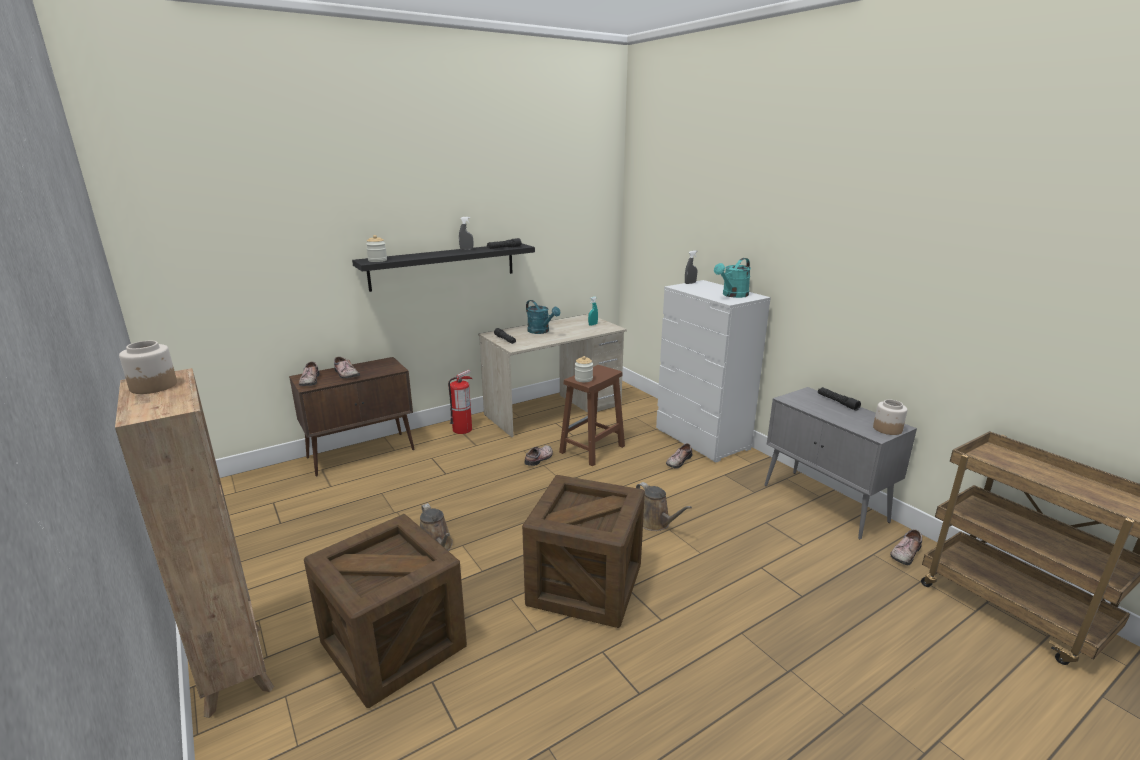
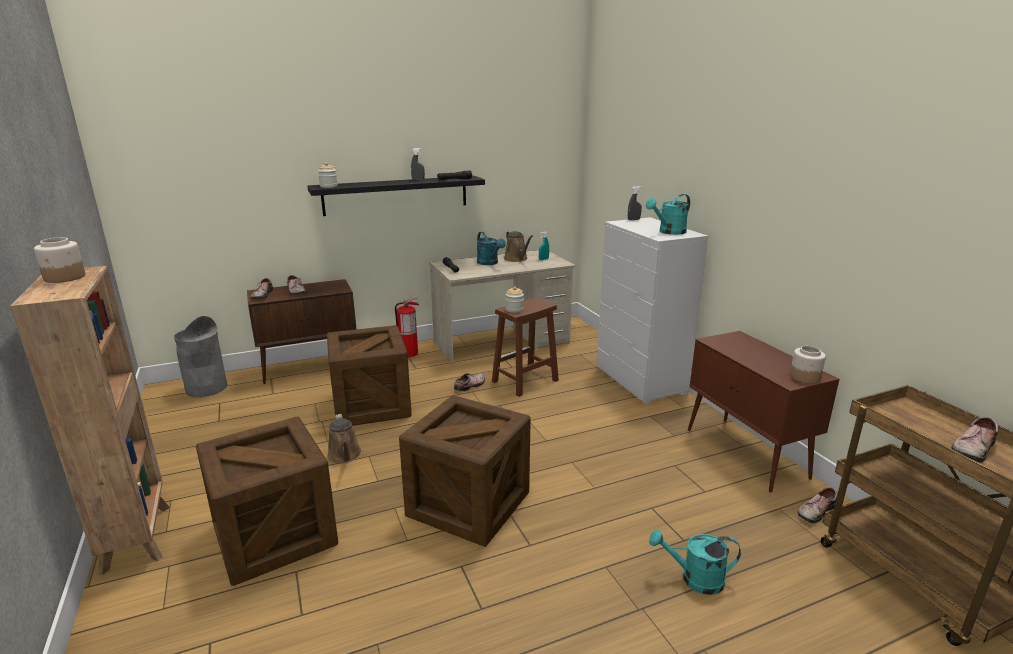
camera: 10 degrees right, 0 degrees up
(251, 486) = (206, 388): none -> grey trash can
(444, 489) = (371, 405): none -> crate
(656, 523) = (561, 455): brown watering can -> brown watering can (517, 259)
(678, 461) = (606, 399): shoe -> shoe (971, 448)
(825, 503) = (746, 453): grey cabinet -> brown cabinet
(826, 633) = (694, 579): none -> turquoise watering can
(837, 402) = (763, 347): black flashlight -> none

